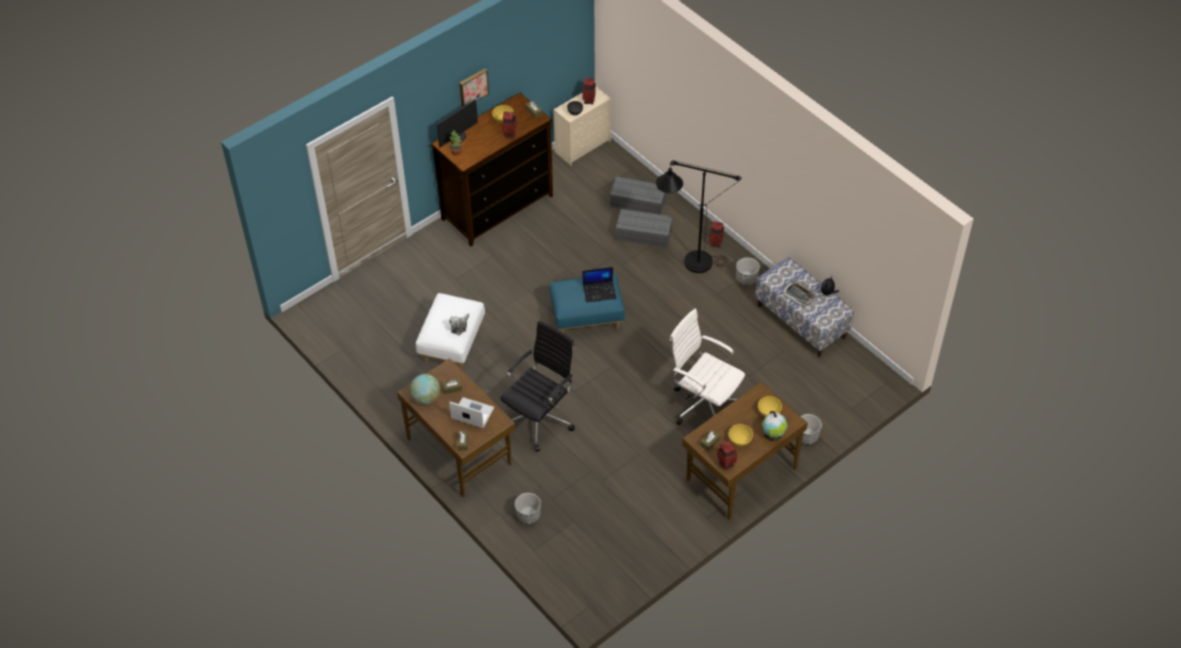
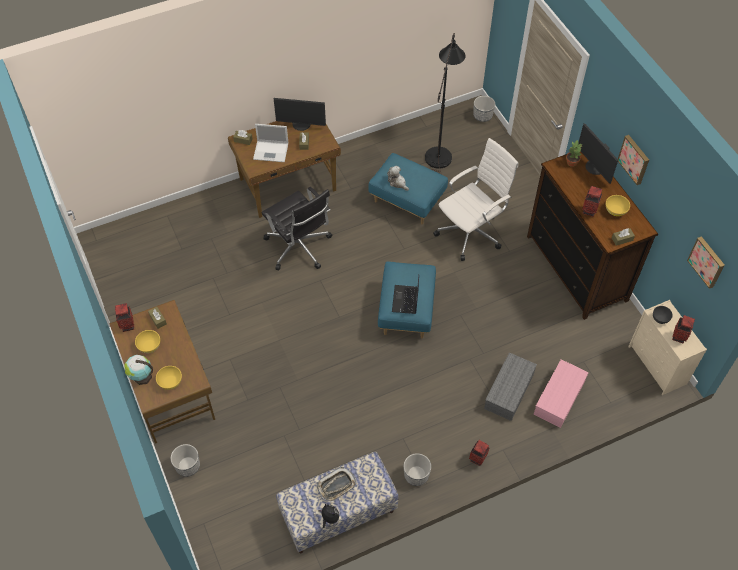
camera: 105 degrees right, 5 degrees up
(426, 398) = (301, 124): globe -> monitor
(452, 344) = (407, 201): white ottoman -> blue ottoman
(471, 413) = (271, 151): laptop -> laptop turned 60 degrees clockwise
(528, 515) = (202, 219): planter -> planter (482, 116)
(560, 46) = (707, 261): none -> picture
(639, 201) = (559, 399): grey storage box -> pink storage box
(689, 262) = (456, 424): black floor lamp -> black floor lamp (440, 152)
(704, 404) = (264, 384): white office chair -> white office chair (471, 232)

